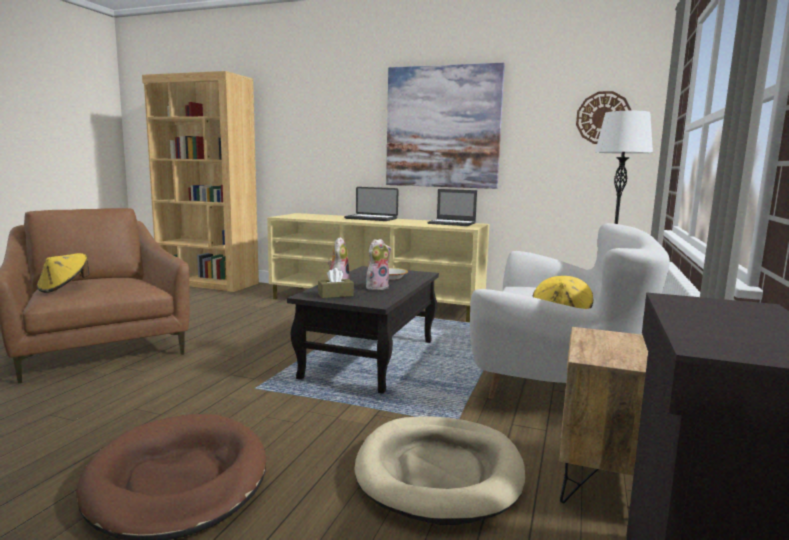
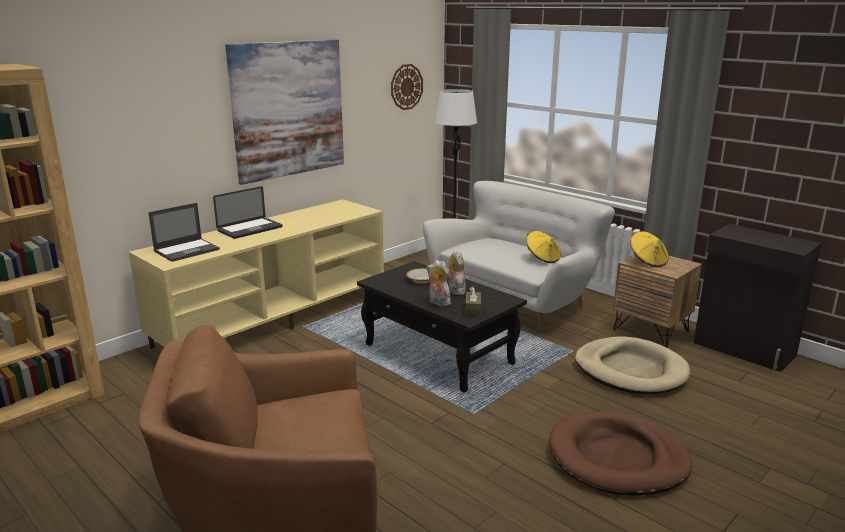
camera: 65 degrees left, 10 degrees up
(64, 288) = (309, 446): yellow hat -> yellow hat (647, 261)
(452, 223) = (328, 209): laptop -> laptop (187, 250)

